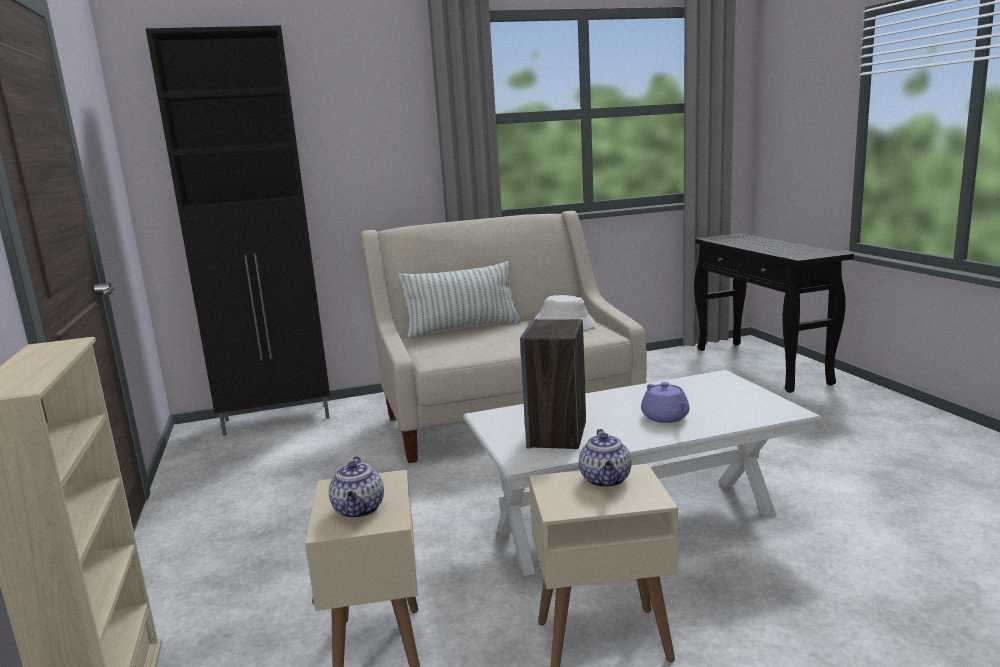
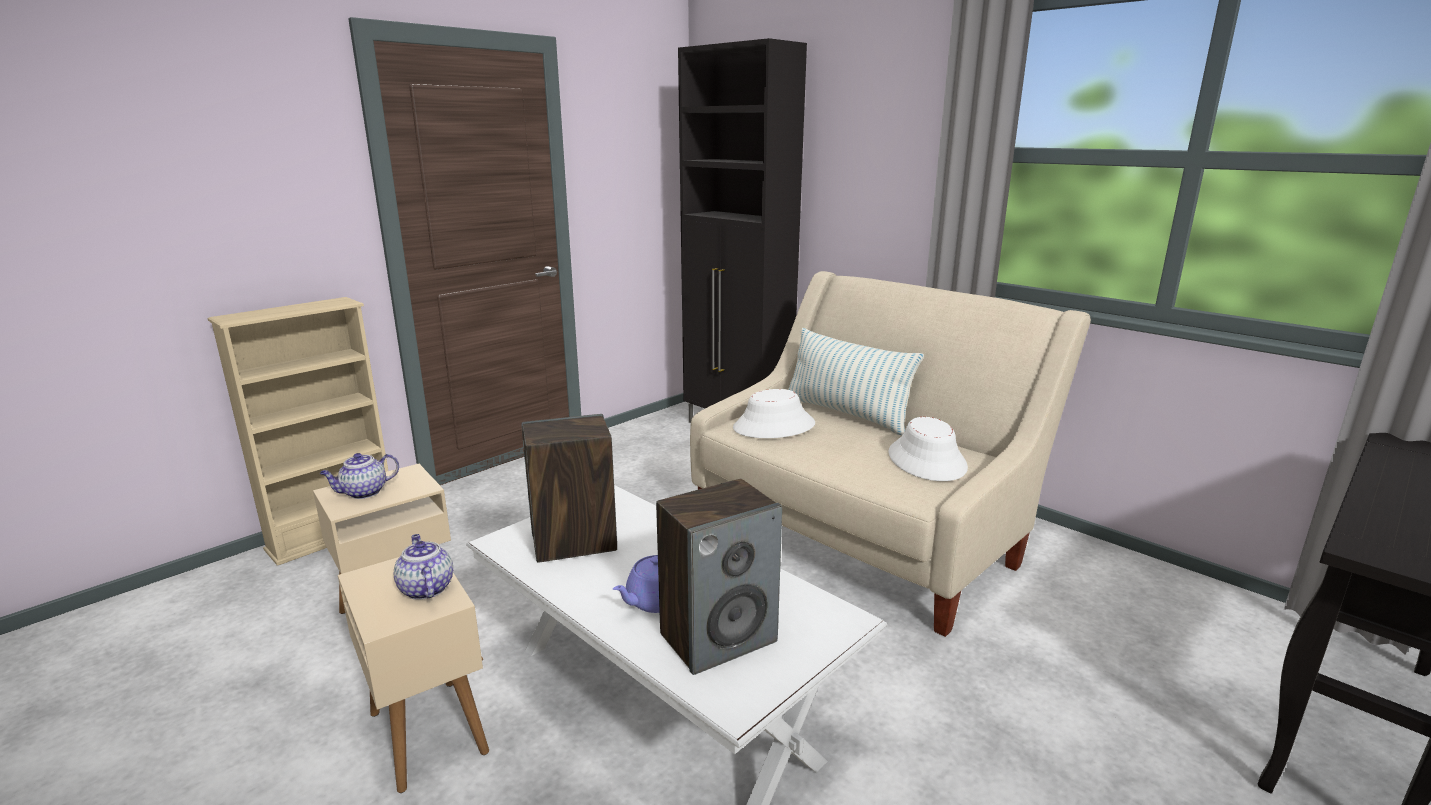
camera: 60 degrees right, 5 degrees up
(453, 348) = (774, 426): none -> white hat
(606, 480) = (425, 588): teapot -> teapot turned 90 degrees clockwise
(721, 406) = (718, 637): none -> speaker

